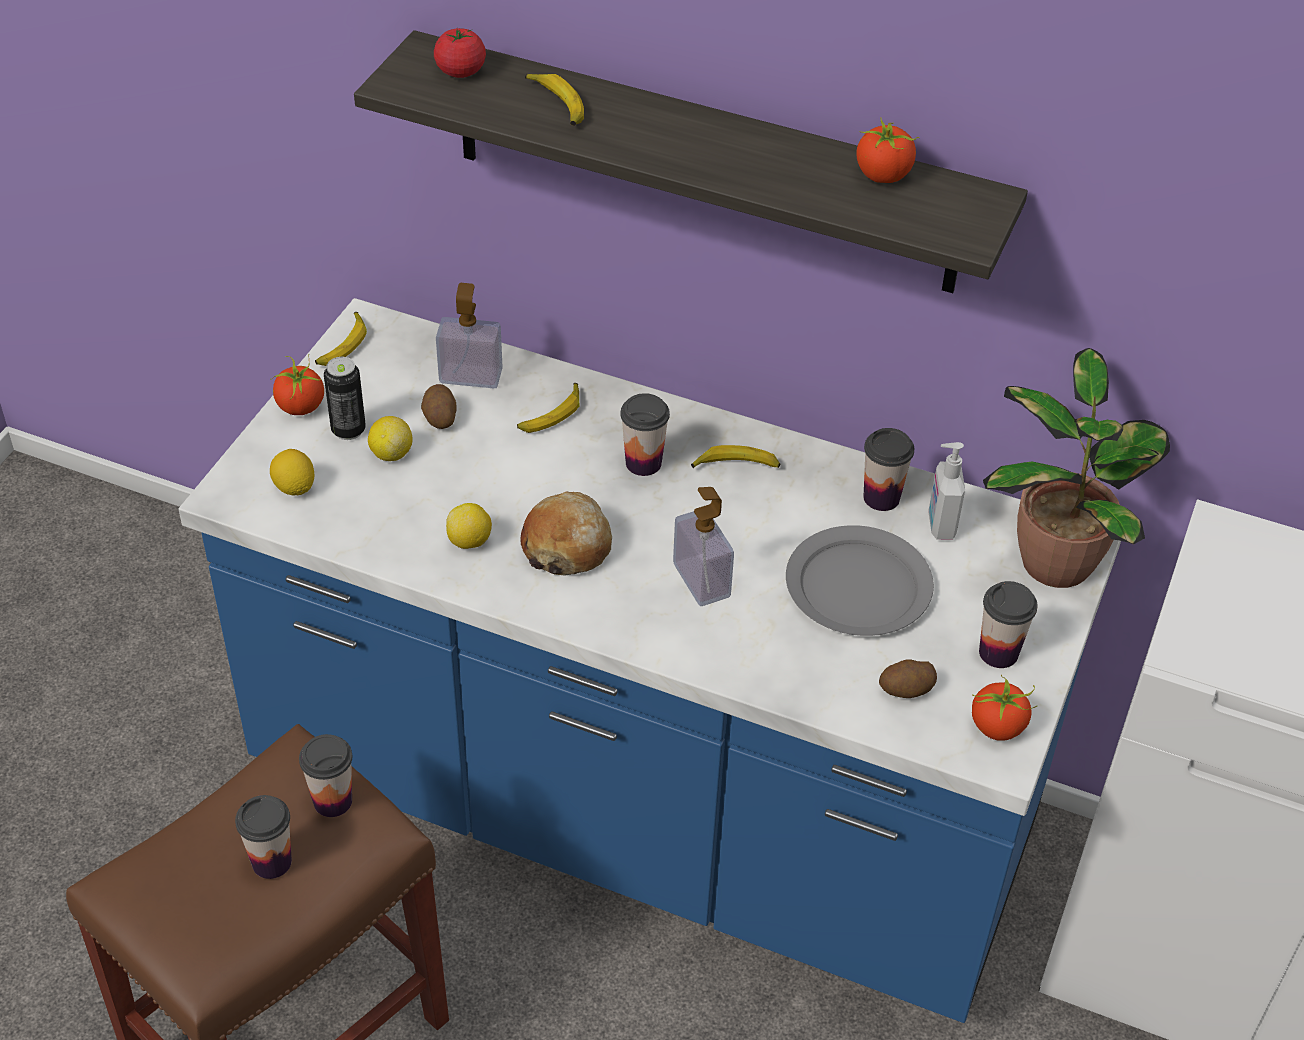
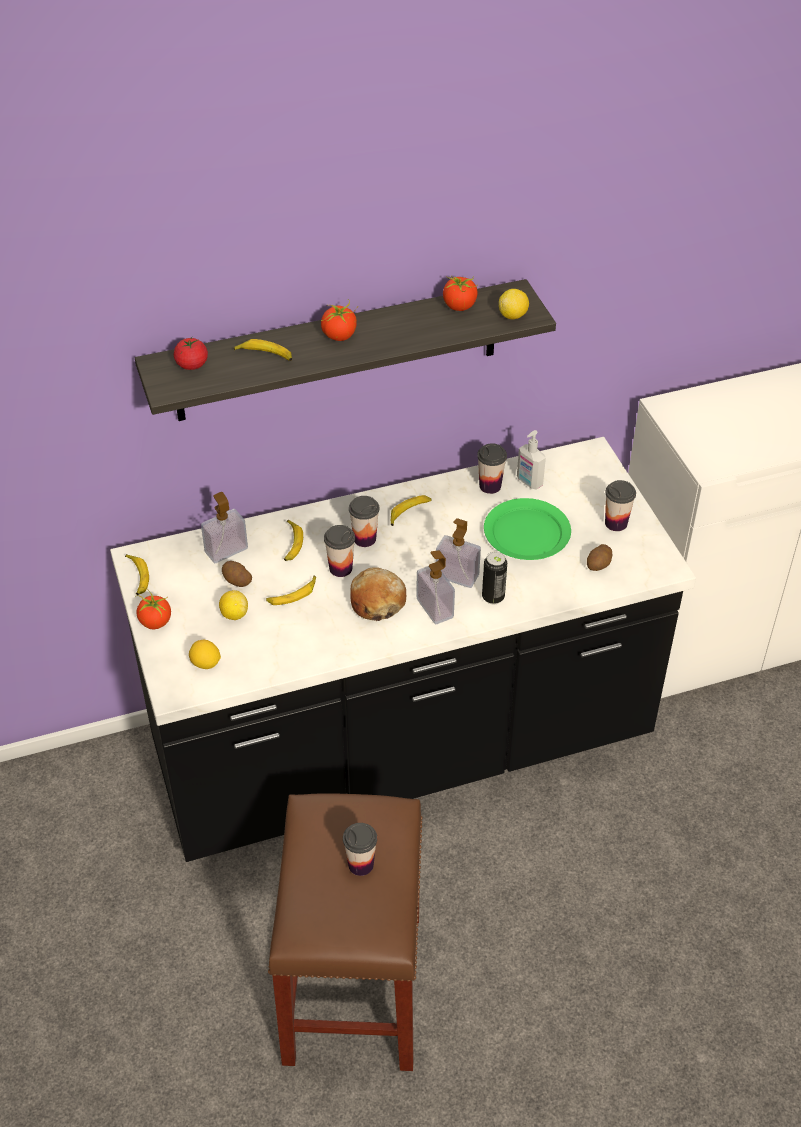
camera: 40 degrees left, 0 degrees up
(332, 801) = (358, 814): cup -> cup (340, 568)
(348, 430) = (196, 617): can -> can (493, 597)
(470, 541) = (328, 630): lemon -> lemon (513, 316)
(481, 474) = (292, 595): none -> banana
(625, 600) = (434, 608): none -> soap dispenser
(642, 807) = (400, 746): blue counter -> black counter
(859, 586) = (527, 532): grey plate -> green plate
(998, 727) = (651, 555): tomato -> tomato (339, 335)
(1055, 558) = (591, 466): potted plant -> none

